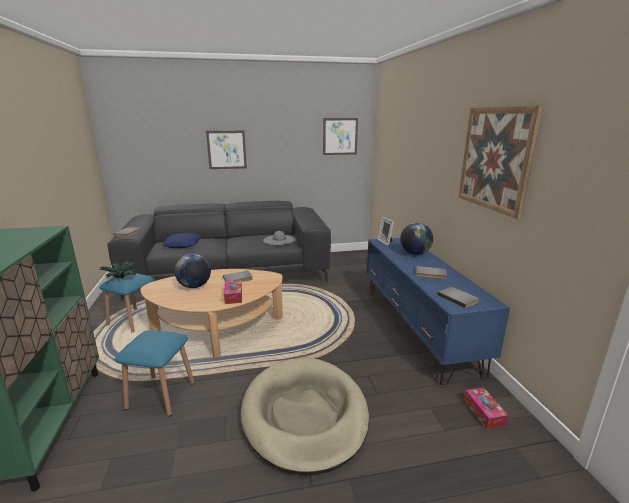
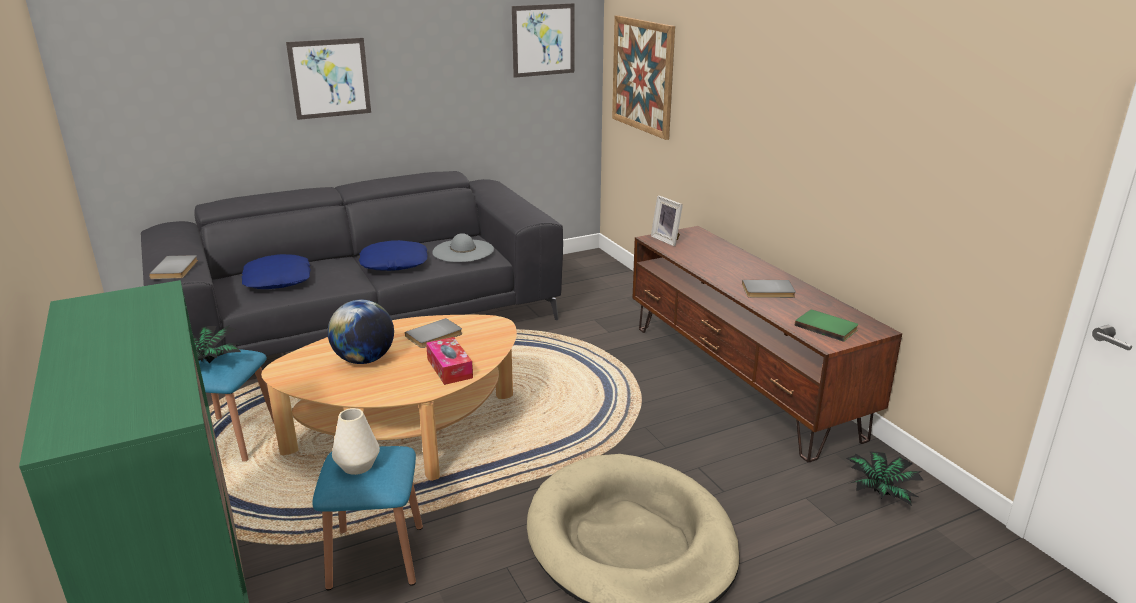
camera: 15 degrees left, 5 degrees up
(147, 340) = (357, 466): none -> white vase
(242, 242) = (394, 263): none -> blue pillow
(415, 253) = (725, 257): globe -> none
(417, 327) = (740, 379): blue tv stand -> brown tv stand
(458, 298) = (827, 327): grey book -> green book
(483, 412) = (879, 491): tissue box -> potted plant
(495, 159) = (868, 105): picture -> picture (643, 75)

